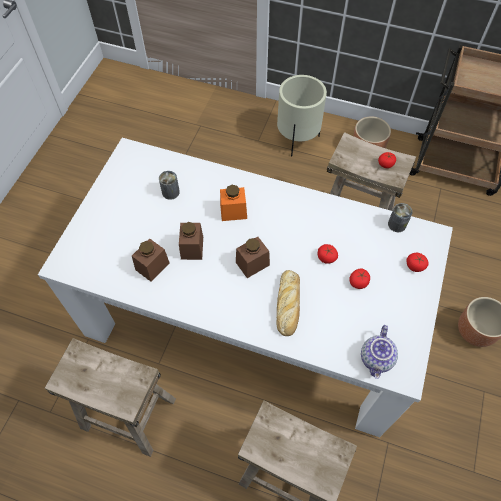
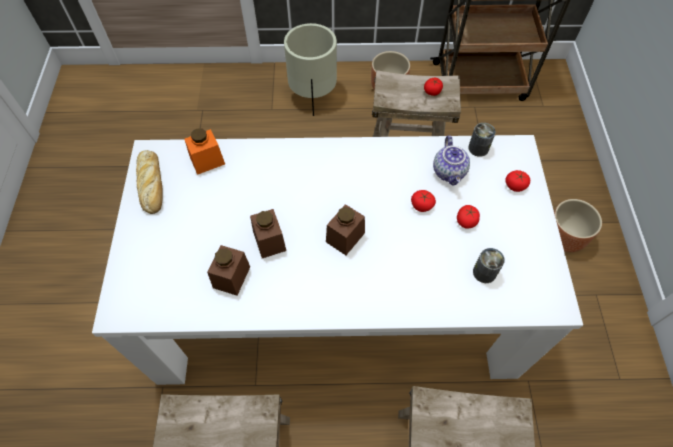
camera: 20 degrees left, 0 degrees up
(170, 192) = (218, 186): can -> can (484, 272)
(233, 211) = (299, 186): orange jar -> orange jar (207, 161)
(288, 305) = (403, 271): bread -> bread (152, 185)
(377, 359) = (521, 297): teapot -> teapot (450, 172)

